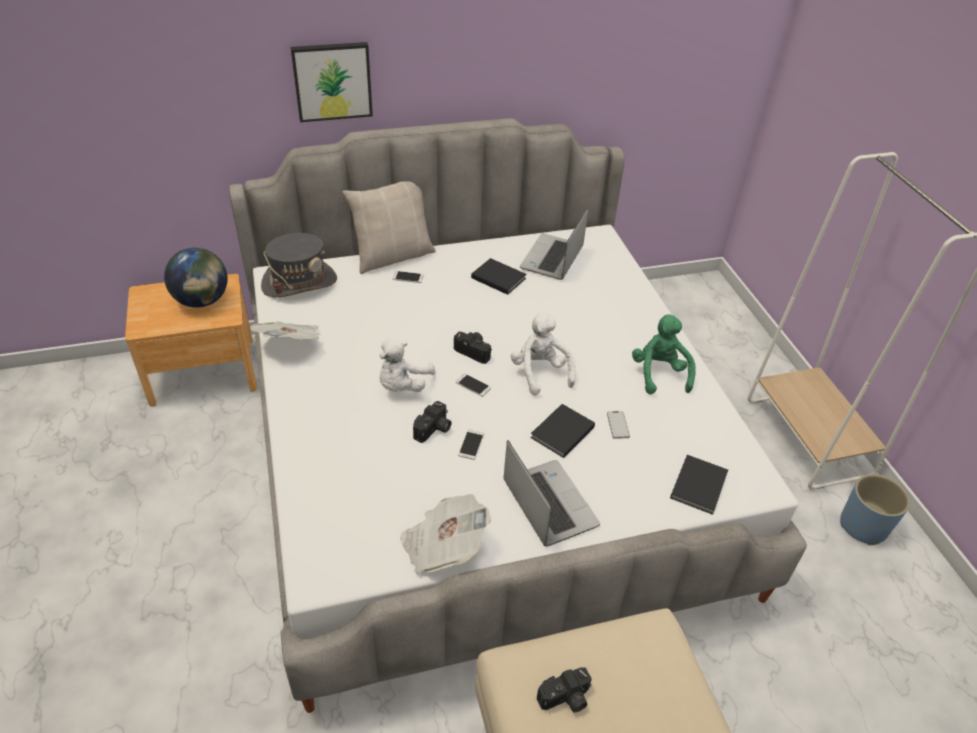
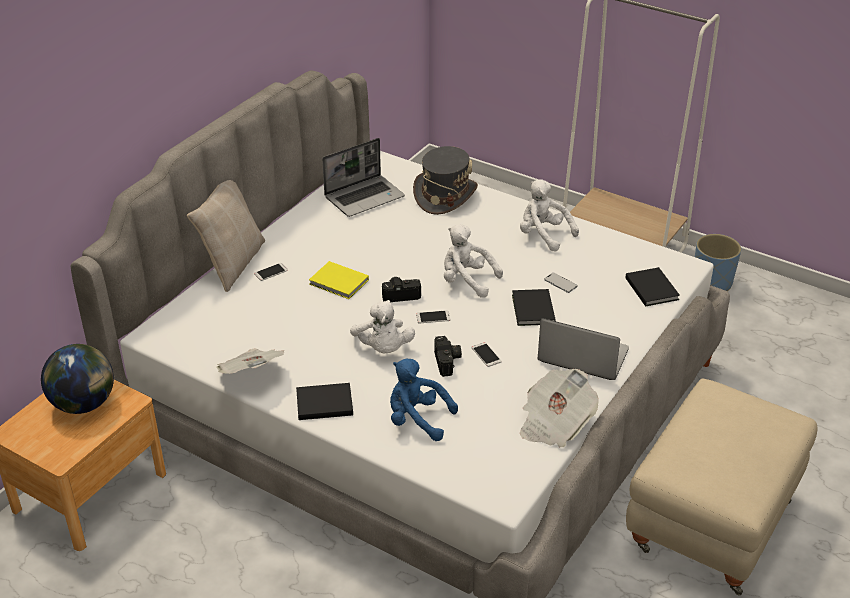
camera: 40 degrees left, 5 degrees down
(299, 282) = (184, 327): grey hat -> grey hat (445, 195)
(332, 81) = (135, 110): picture -> none
(346, 460) = (417, 419): none -> blue plush toy
(443, 314) = (339, 283): none -> yellow book
(498, 277) = (342, 233): black book -> black book (323, 403)
(552, 259) = (365, 197): laptop -> laptop turned 105 degrees counterclockwise
(565, 699) = (714, 460): camera -> none
(659, 374) = (543, 235): green plush toy -> white plush toy

